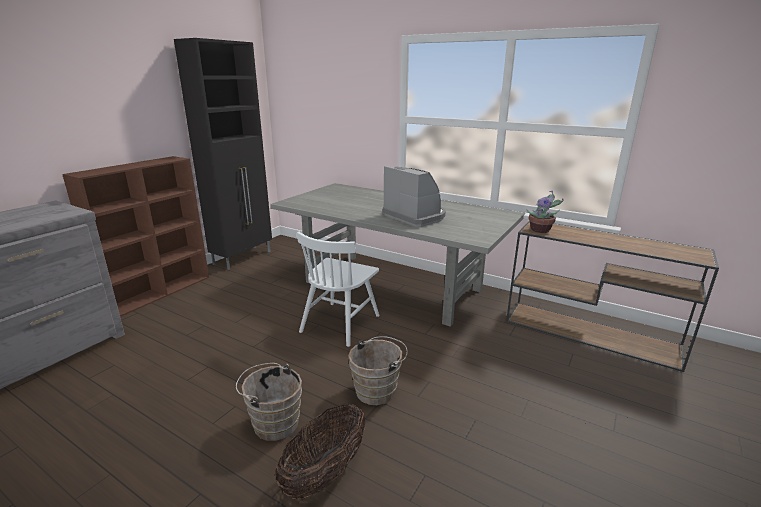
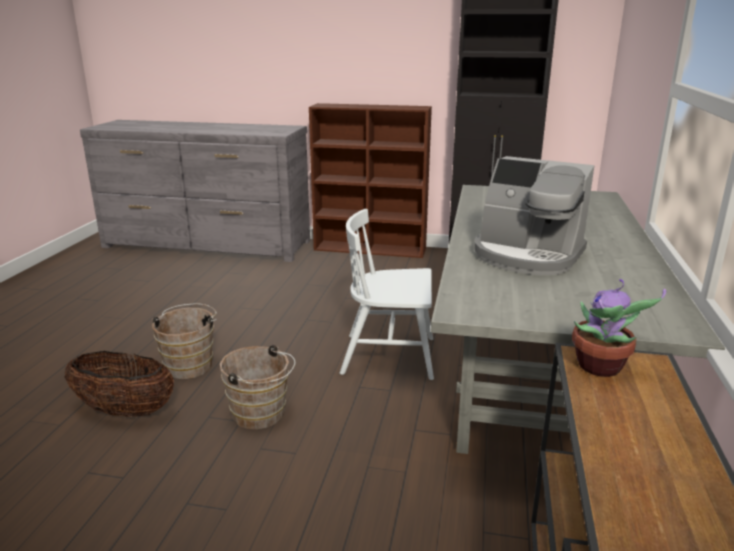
camera: 70 degrees right, 0 degrees up
(415, 216) = (527, 256): coffee machine -> coffee machine turned 90 degrees clockwise

